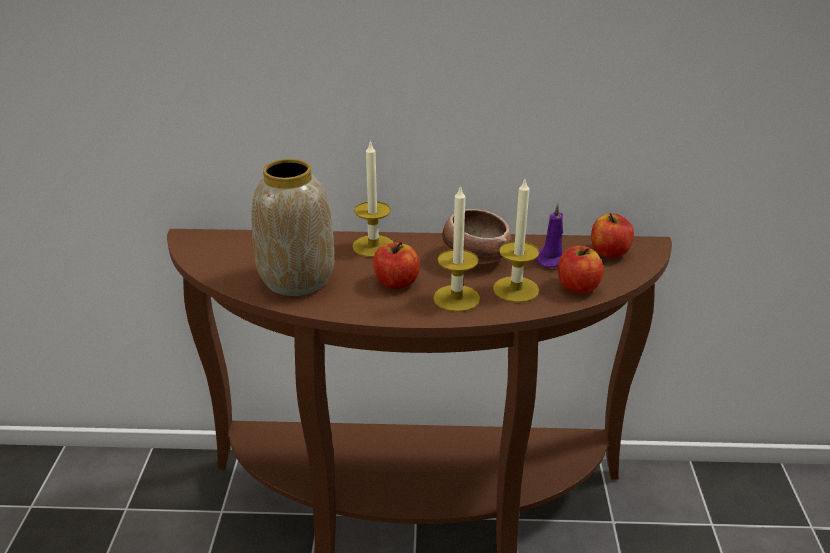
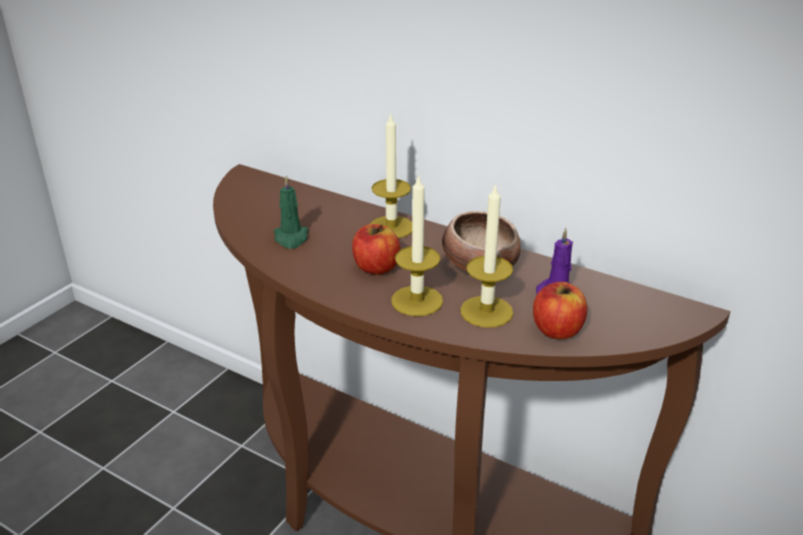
camera: 30 degrees right, 0 degrees up
(296, 280) = (291, 238): vase -> green candle
(609, 252) = (634, 306): apple -> none

